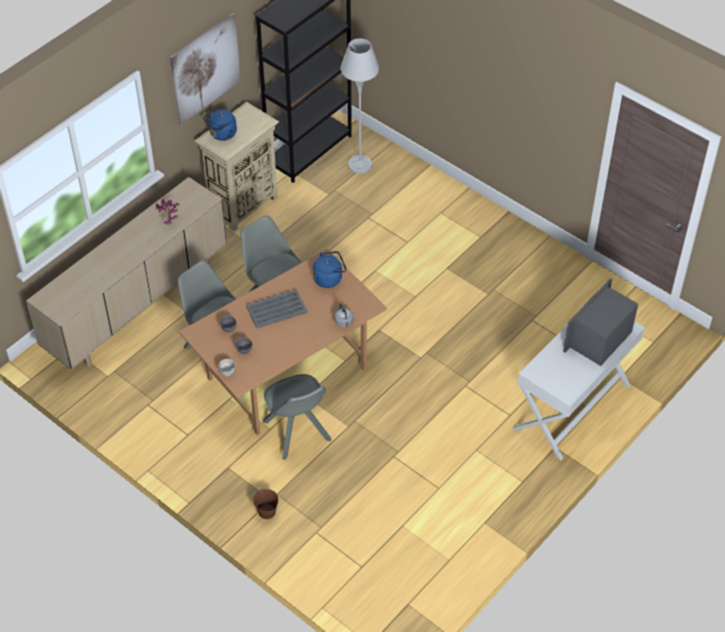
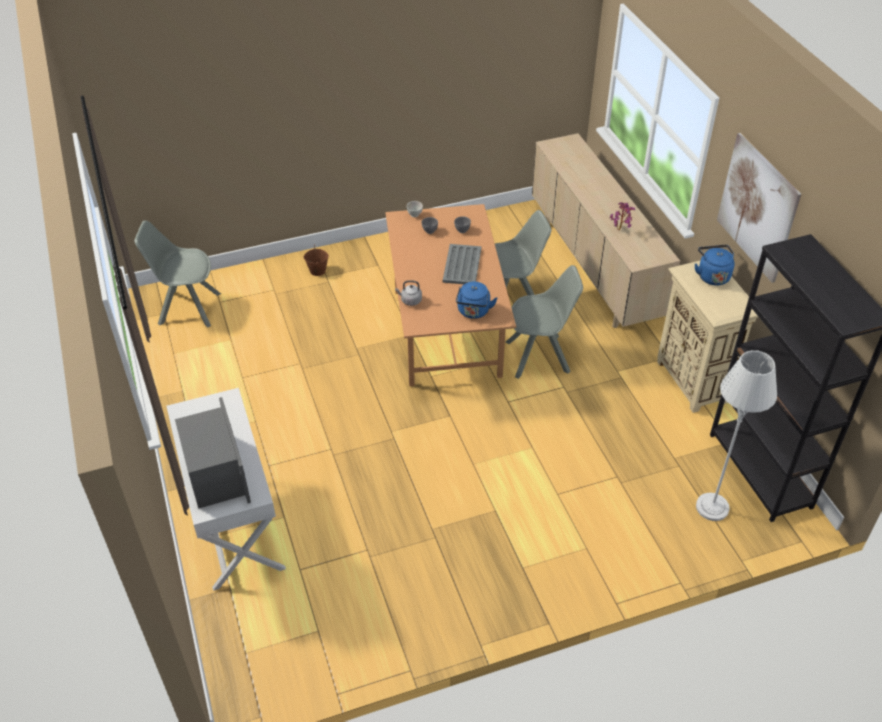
camera: 120 degrees right, 5 degrees down
(297, 432) = (377, 315): grey chair -> grey chair (187, 308)

